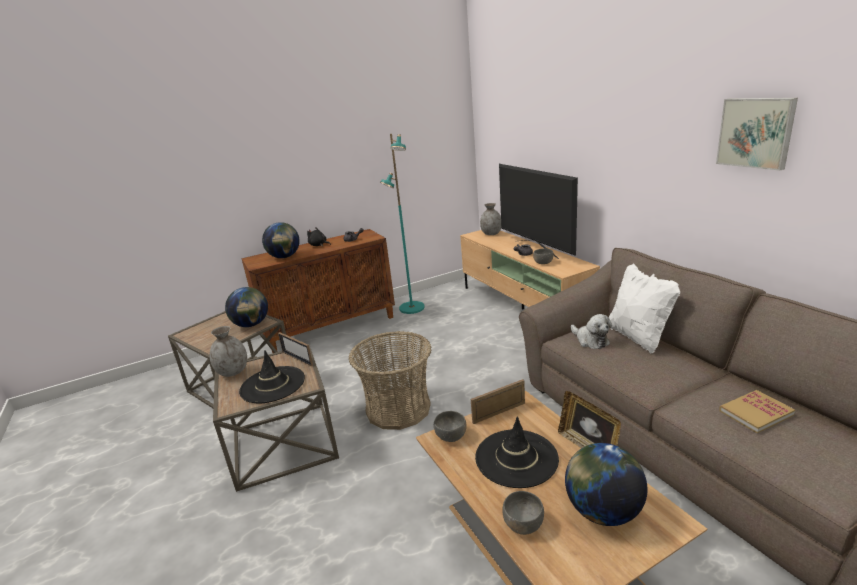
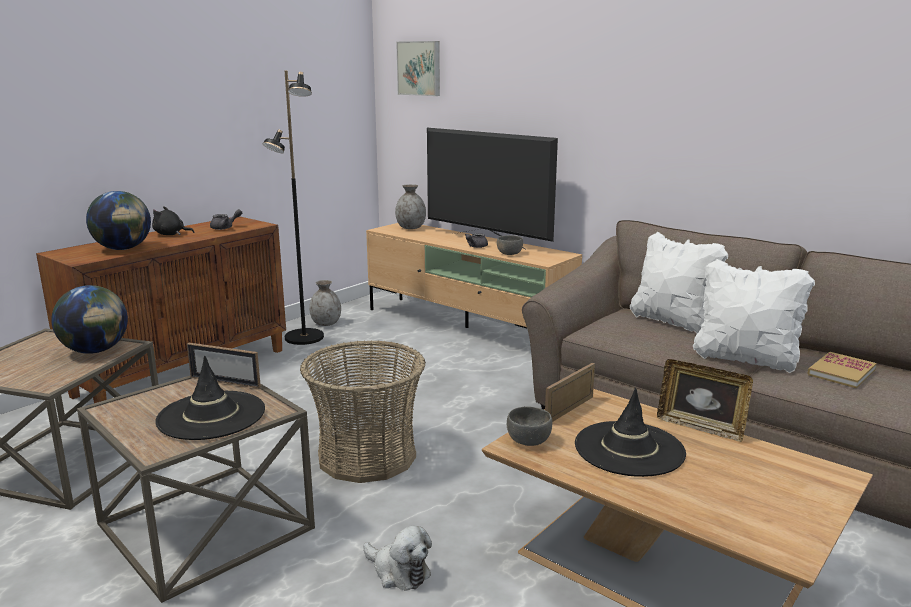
camera: 25 degrees left, 5 degrees down
(233, 372) = (120, 409): grey vase -> grey vase (326, 323)
(411, 308) = (304, 338): turquoise floor lamp -> black floor lamp
(523, 524) = (691, 507): grey bowl -> none
(590, 340) = (621, 329): plush toy -> plush toy (398, 571)
(602, 511) = (764, 479): globe -> none
(675, 385) = (745, 359): none -> white pillow
(756, 132) = (782, 77): picture -> picture (420, 68)

